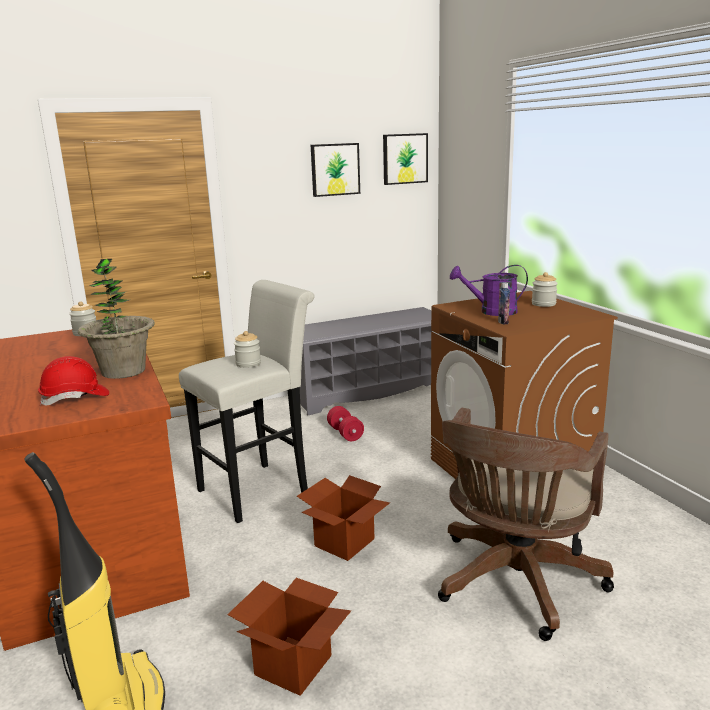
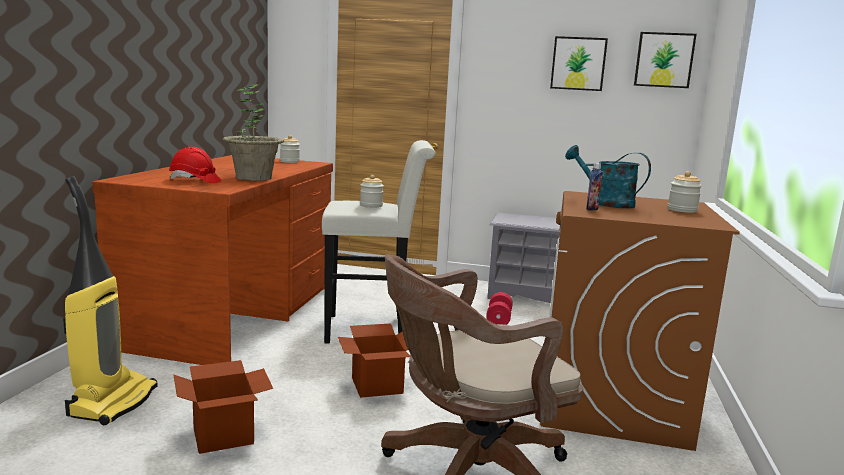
camera: 35 degrees right, 5 degrees down
(491, 312) = (605, 203): purple watering can -> turquoise watering can

